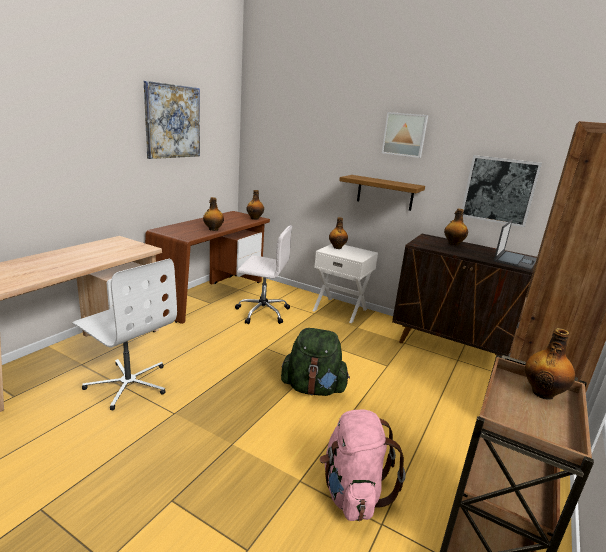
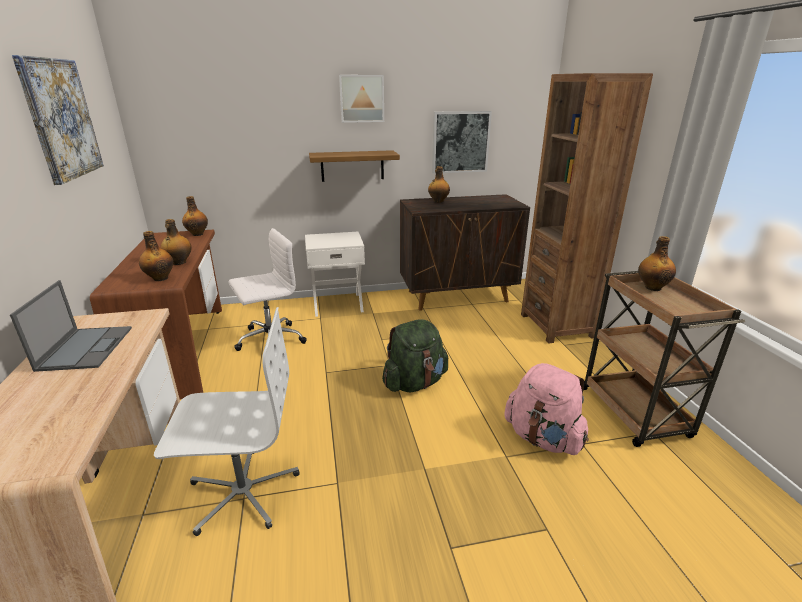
camera: 40 degrees left, 5 degrees up
(337, 247) = (318, 239): bottle -> bottle (160, 278)
(515, 260) = (496, 201): laptop -> laptop (86, 347)

